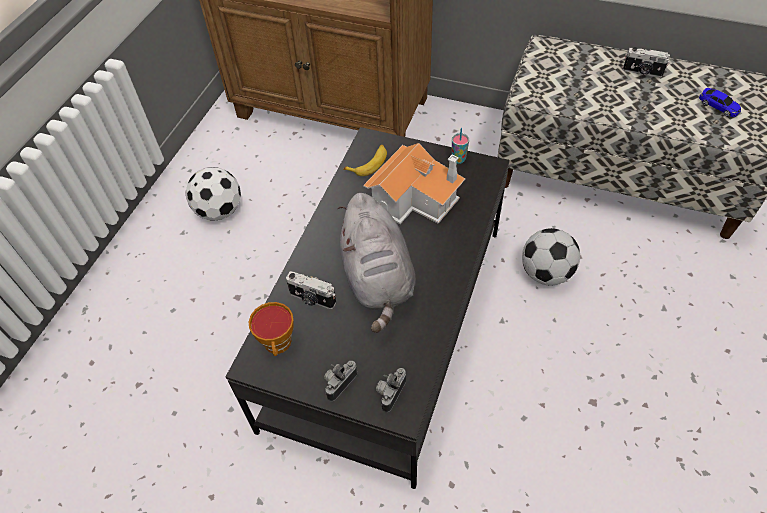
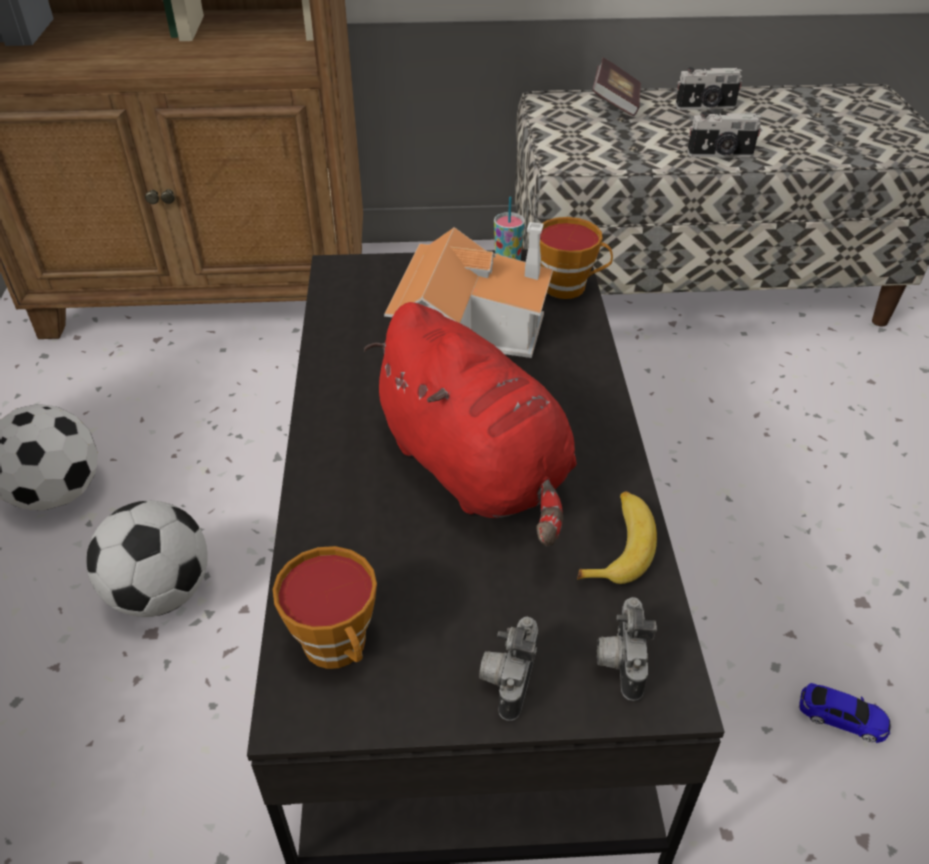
camera: 25 degrees left, 10 degrees down
(312, 299) = (367, 540): camera -> camera (720, 155)
(369, 163) = (358, 301): banana -> banana (618, 545)
(378, 279) = (477, 470): grey plush toy -> red plush toy
(483, 184) = (570, 287): none -> cup
(546, 273) = (675, 435): football -> football (162, 592)
(585, 57) = (615, 104): none -> book
(718, 106) = (832, 125): toy car -> toy car (842, 718)

